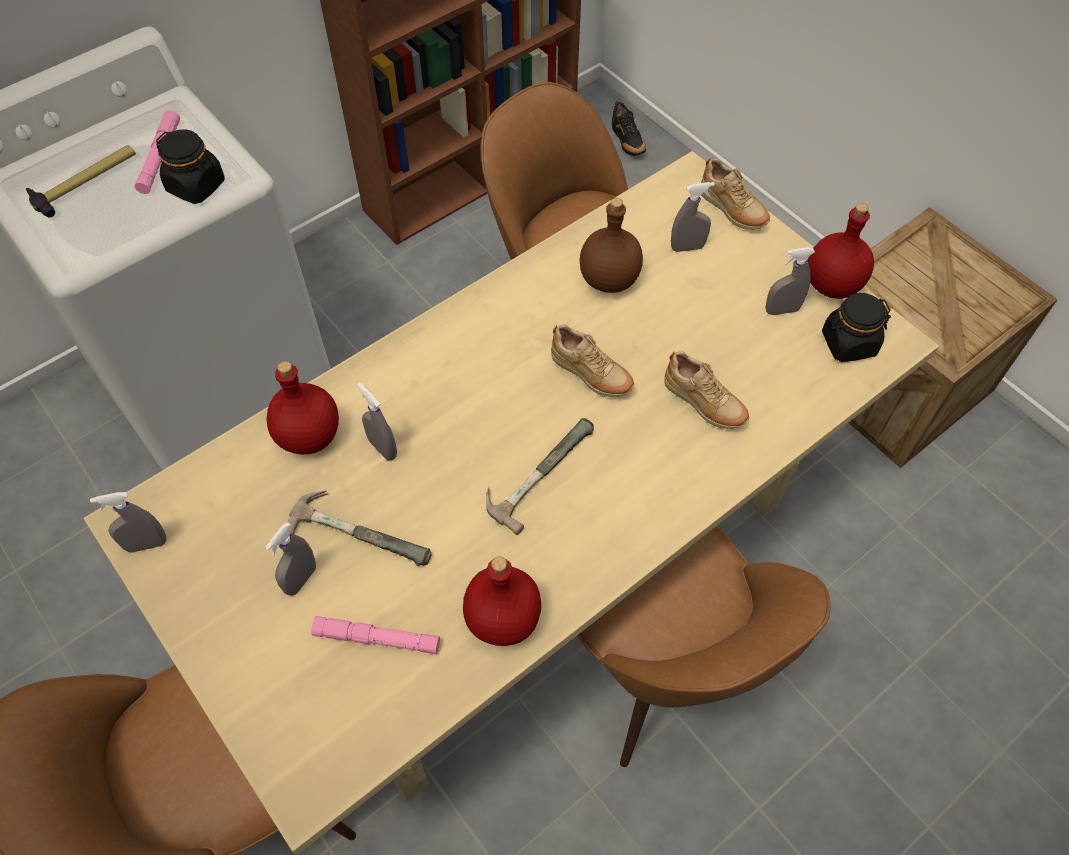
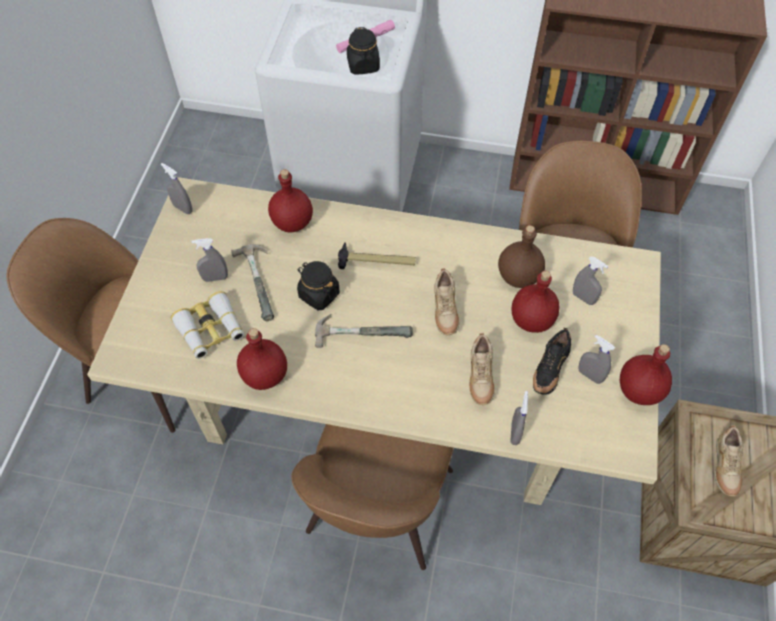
camera: 50 degrees right, 0 degrees up
(86, 183) = (323, 29): hammer -> hammer (376, 261)
(377, 638) = (211, 330): pink flashlight -> binoculars
(382, 448) = (313, 256): grey spray bottle -> grey spray bottle (515, 433)
(627, 142) = (712, 239): black shoe -> black shoe (549, 371)
(674, 308) = (532, 320): none -> red bottle
(731, 211) = (636, 302): beige shoe -> beige shoe (724, 468)
(848, 343) = (602, 426): black jar -> black jar (318, 294)

